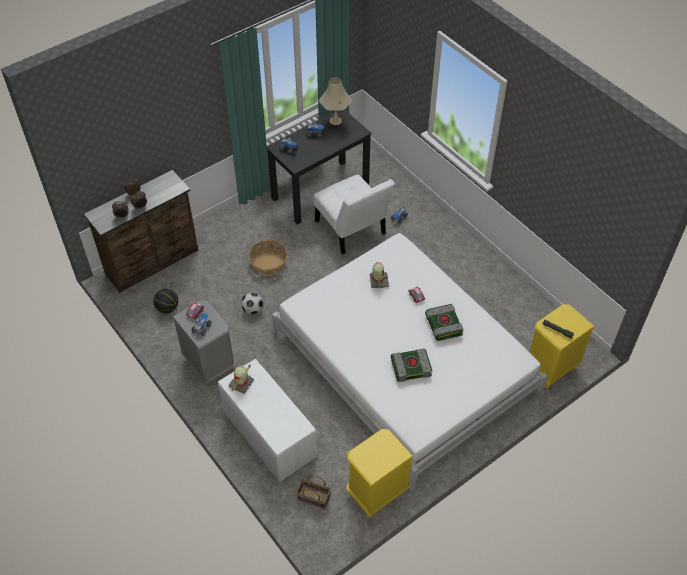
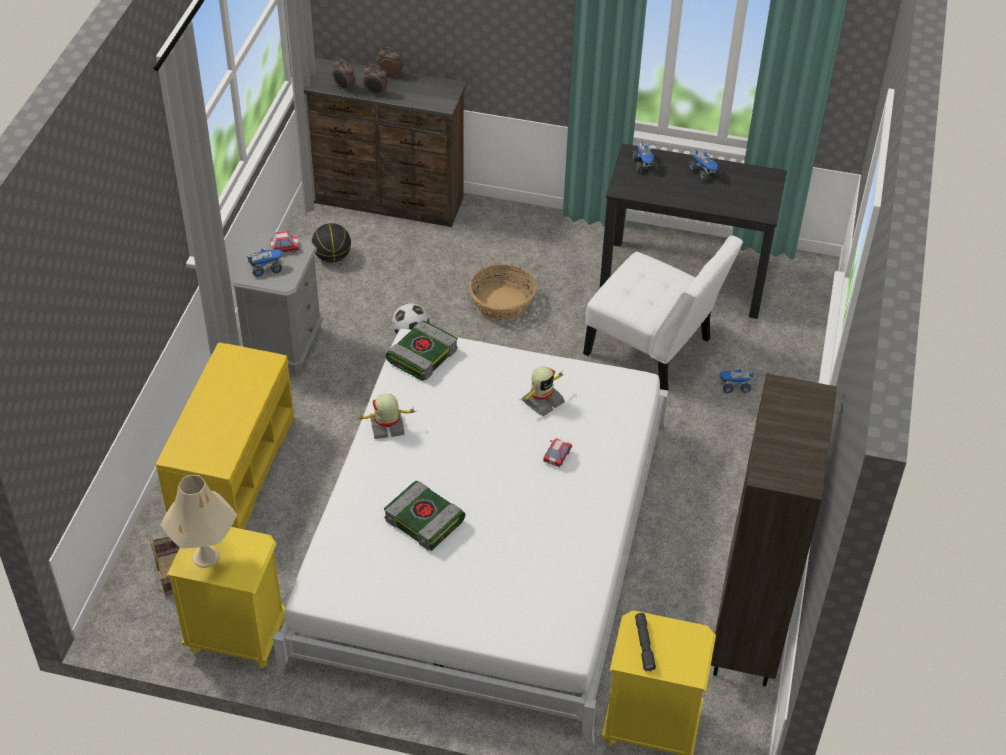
camera: 50 degrees right, 5 degrees down
(241, 384) = (234, 366): toy robot -> toy robot (387, 427)
(268, 433) = (232, 467): white bench -> yellow bench
(335, 121) = (752, 178): beige table lamp -> beige table lamp (205, 556)
(352, 230) = (653, 350): white chair -> white chair turned 75 degrees counterclockwise
(442, 325) = (536, 514): book -> book (422, 355)
(532, 305) = (748, 637): none -> brown bookcase

